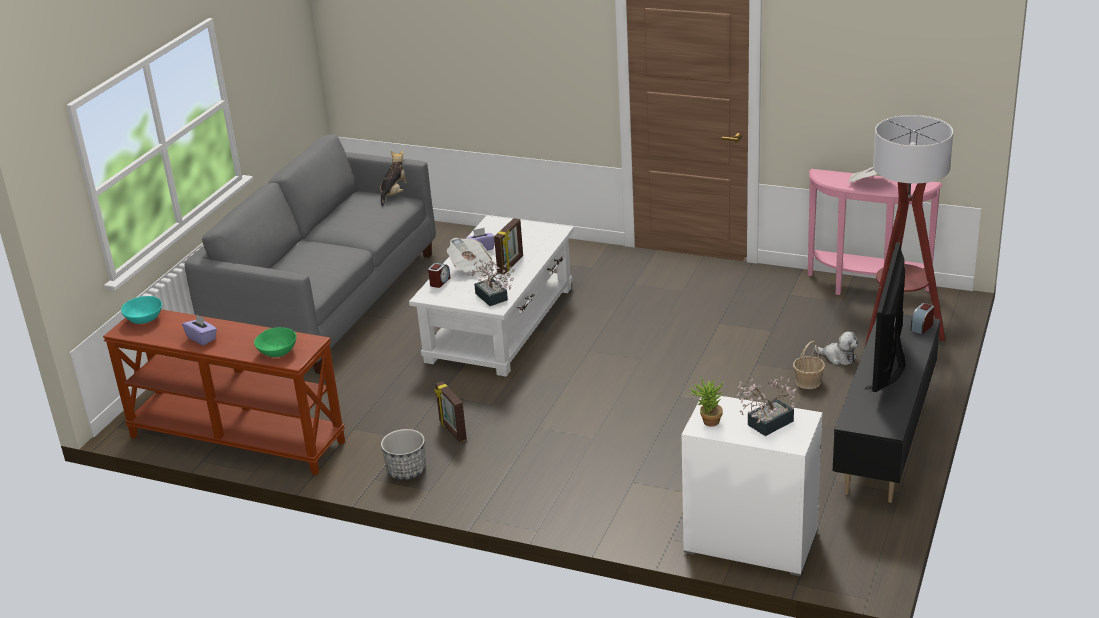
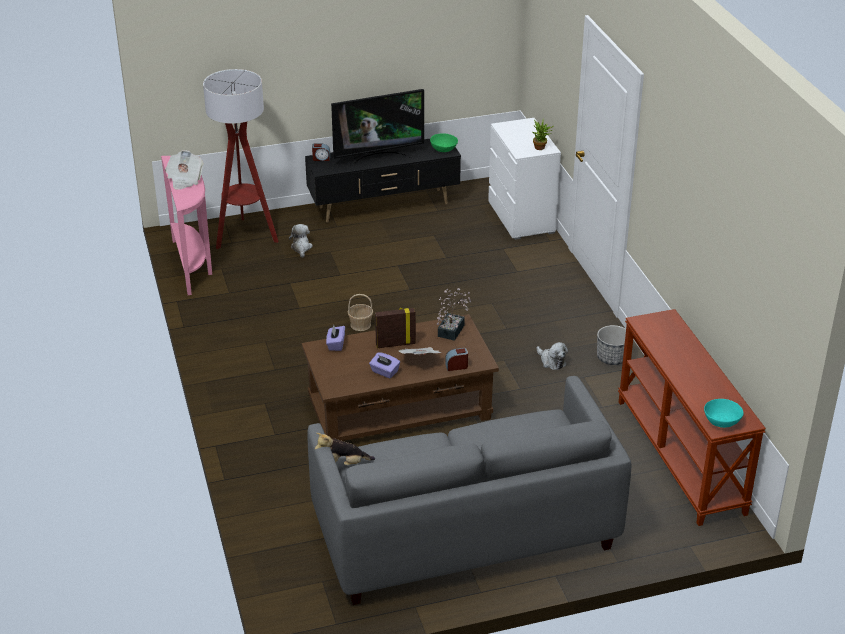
camera: 130 degrees left, 5 degrees up
(202, 338) = (702, 374): purple tissue box -> purple tissue box (336, 344)
(277, 352) = (670, 329): green bowl -> green bowl (443, 149)
(452, 430) = (551, 361): picture frame -> plush toy
(500, 323) = (398, 408): white coffee table -> brown coffee table
(766, 425) = (522, 133): potted plant -> none
(808, 382) = (342, 249): basket -> basket (360, 324)

